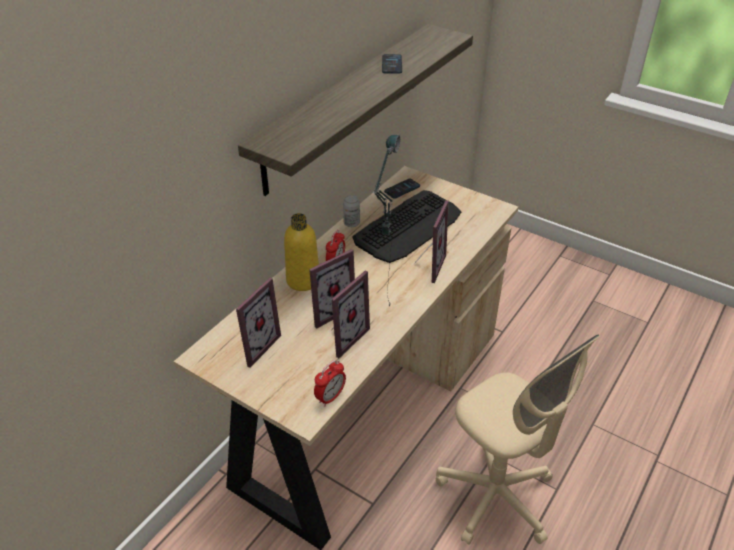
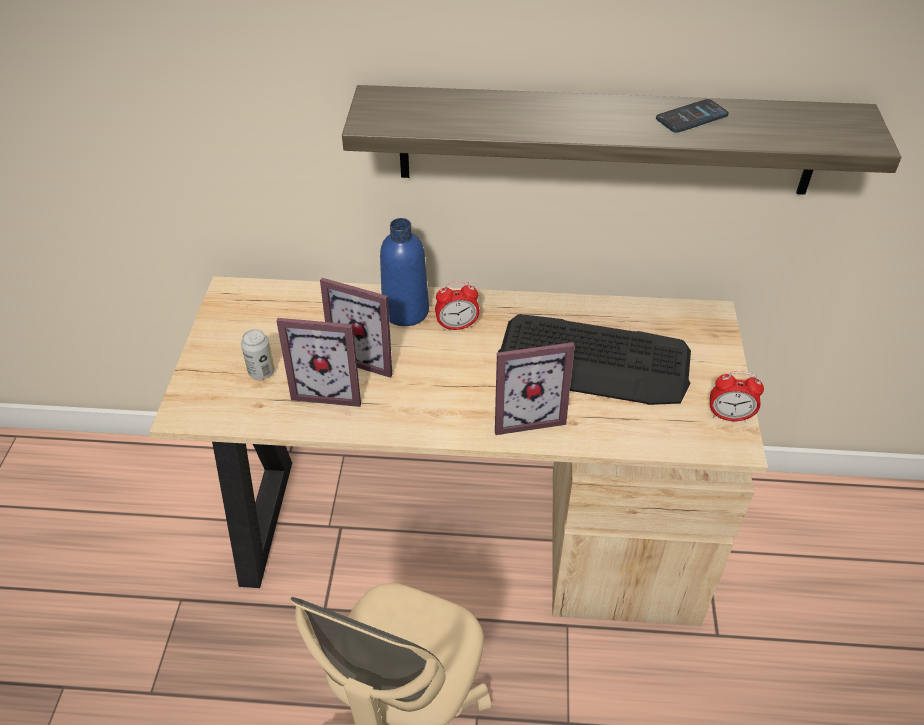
camera: 60 degrees right, 5 degrees up
(254, 345) = (269, 322): picture frame -> none
(303, 280) = (405, 311): yellow bottle -> blue bottle
(330, 397) = (223, 420): alarm clock -> alarm clock (729, 416)
(351, 223) = (551, 305): can -> can (261, 372)
(384, 298) = (426, 397): table lamp -> none
(402, 189) = (674, 321): phone -> none

